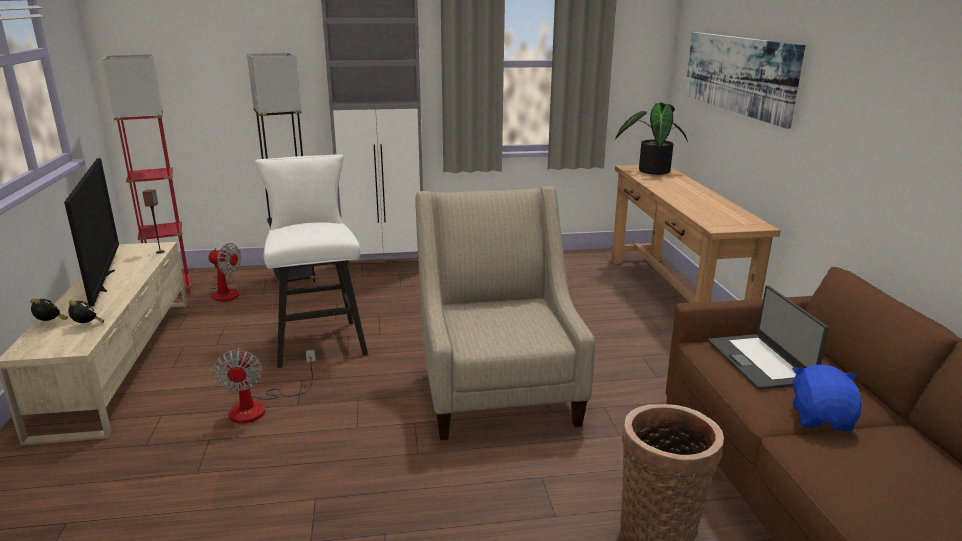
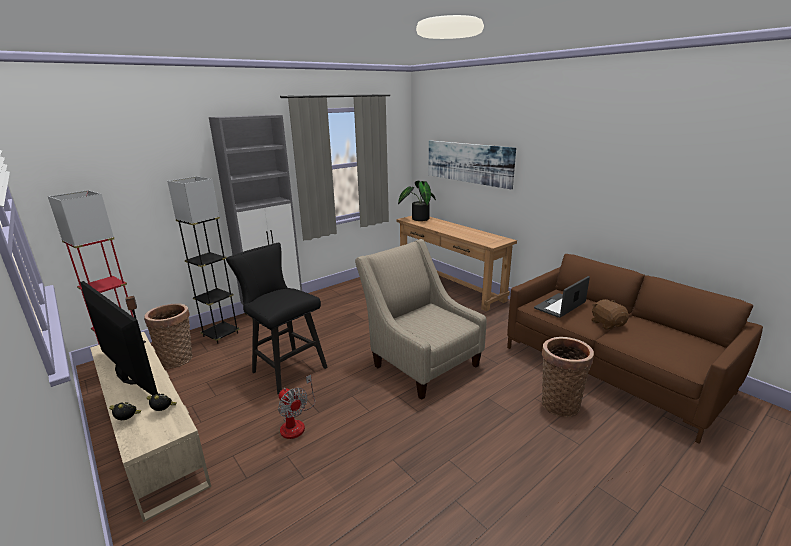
camera: 30 degrees left, 0 degrees up
(225, 292) = (178, 358): fan -> basket
(319, 340) = (285, 368): white stool -> black stool
(760, 361) = (560, 306): laptop -> laptop turned 90 degrees clockwise
(821, 418) = (607, 324): blue plush toy -> brown plush toy

